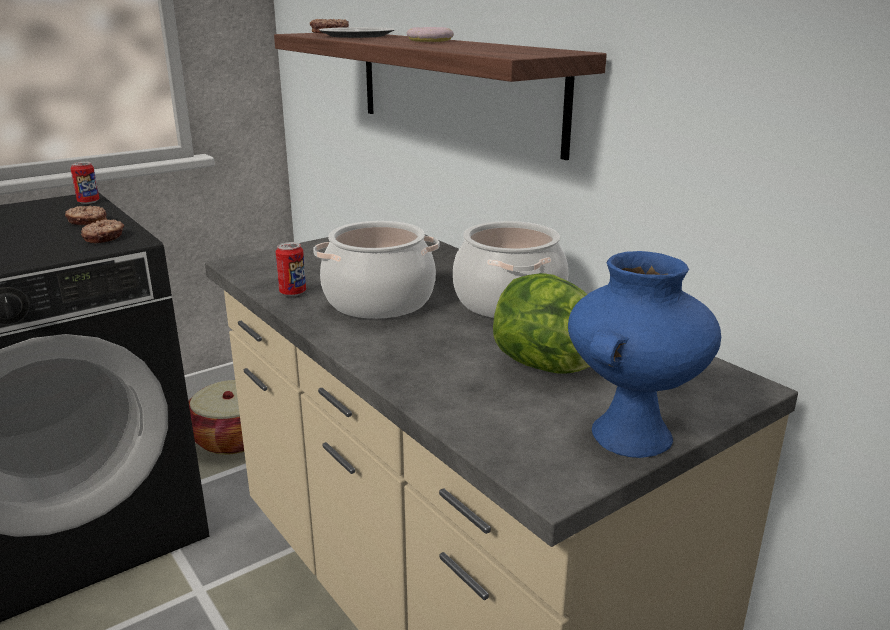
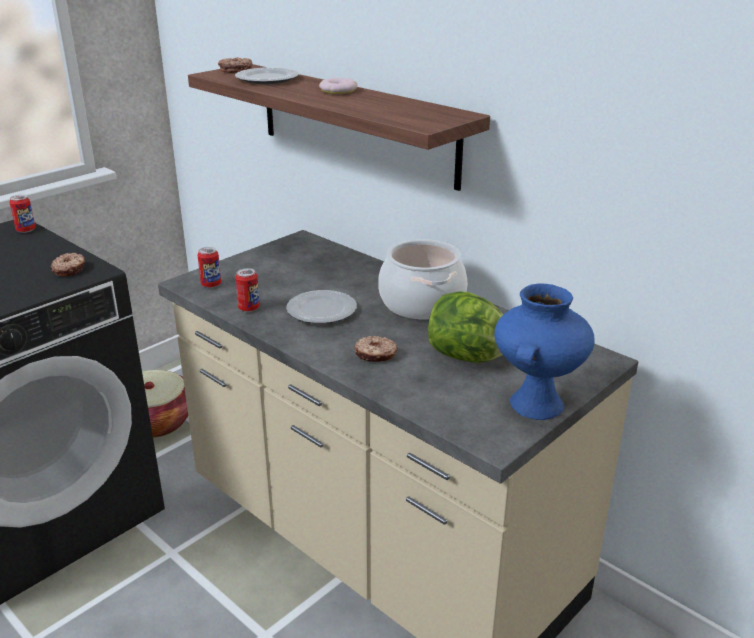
camera: 10 degrees left, 5 degrees up
(87, 222) = (41, 253): donut -> donut (375, 355)
(263, 267) = (211, 285): none -> can
(378, 301) = (321, 311): cooking pot -> plate

